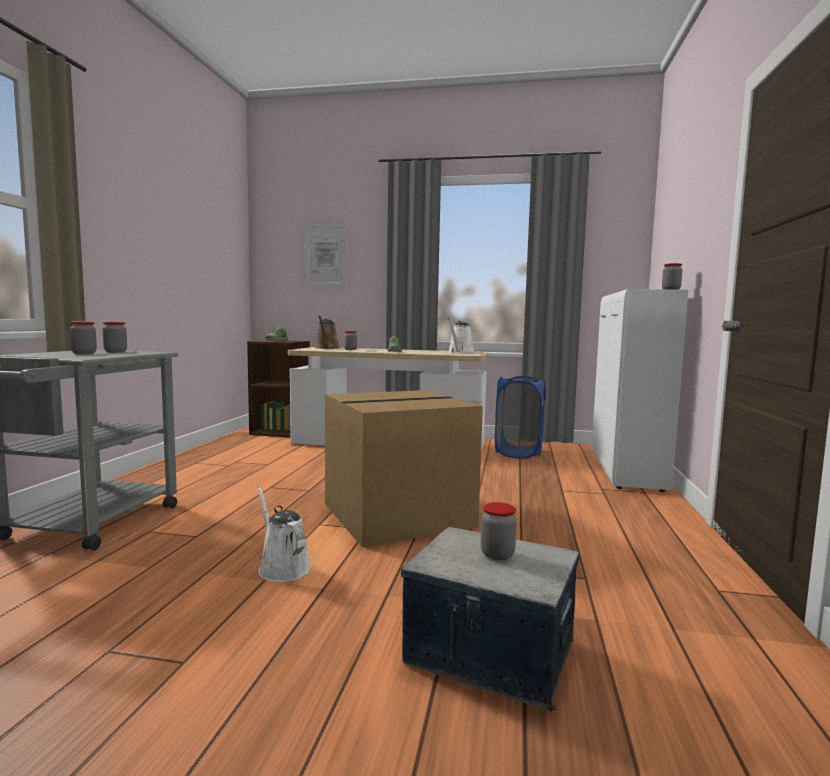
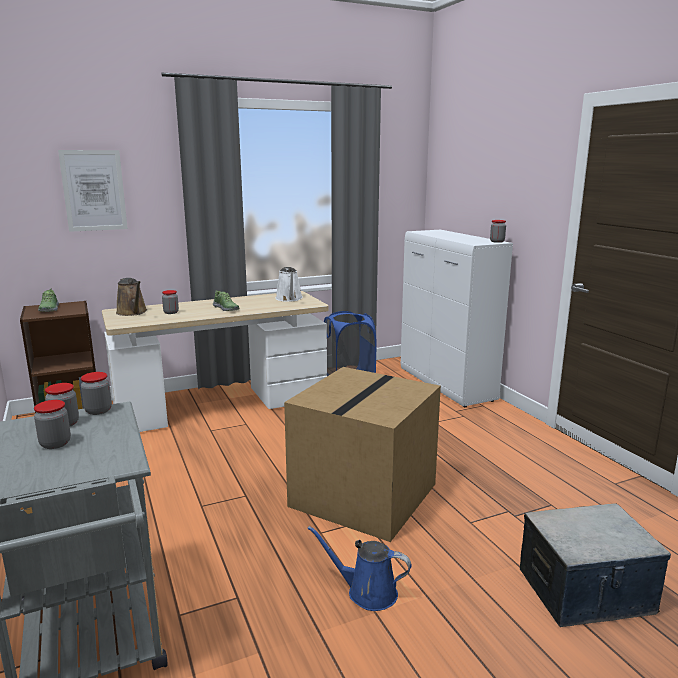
camera: 35 degrees left, 10 degrees up
(282, 567) = (367, 592): white watering can -> blue watering can
(497, 554) = (590, 526): jar -> jar (98, 410)

